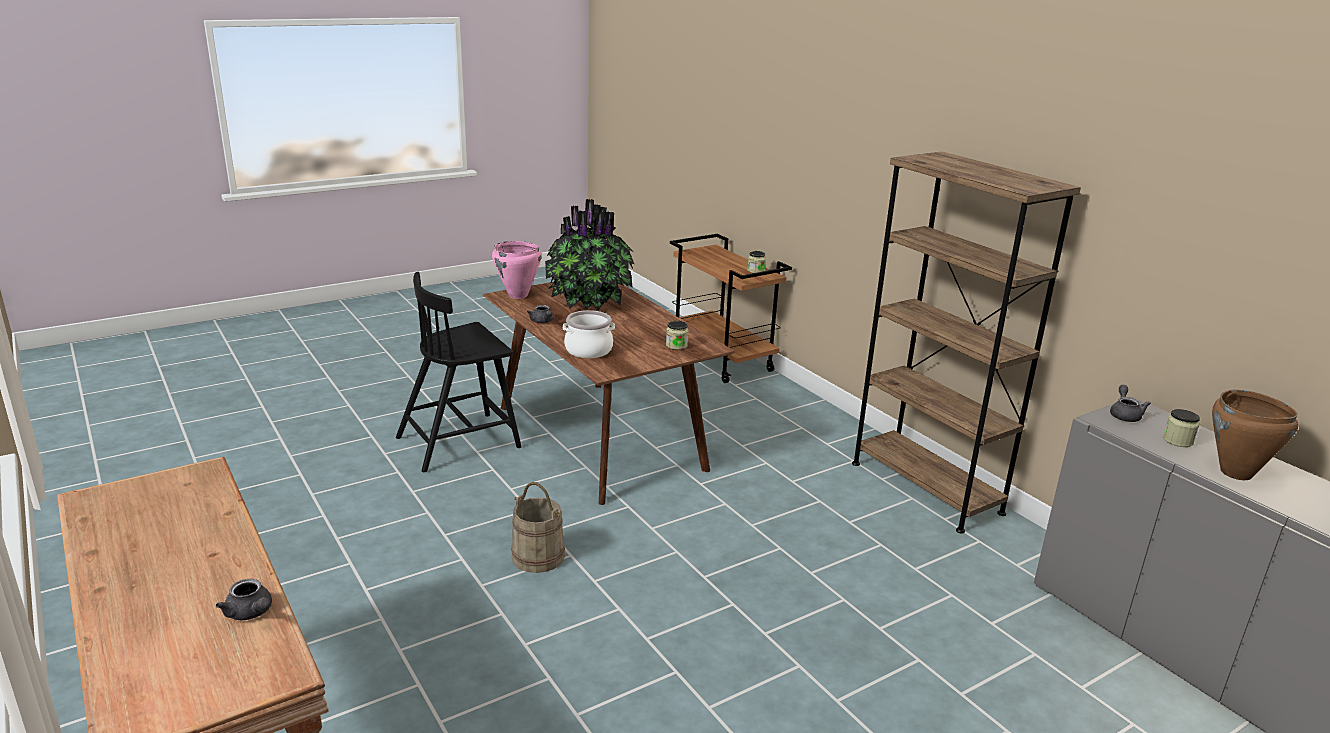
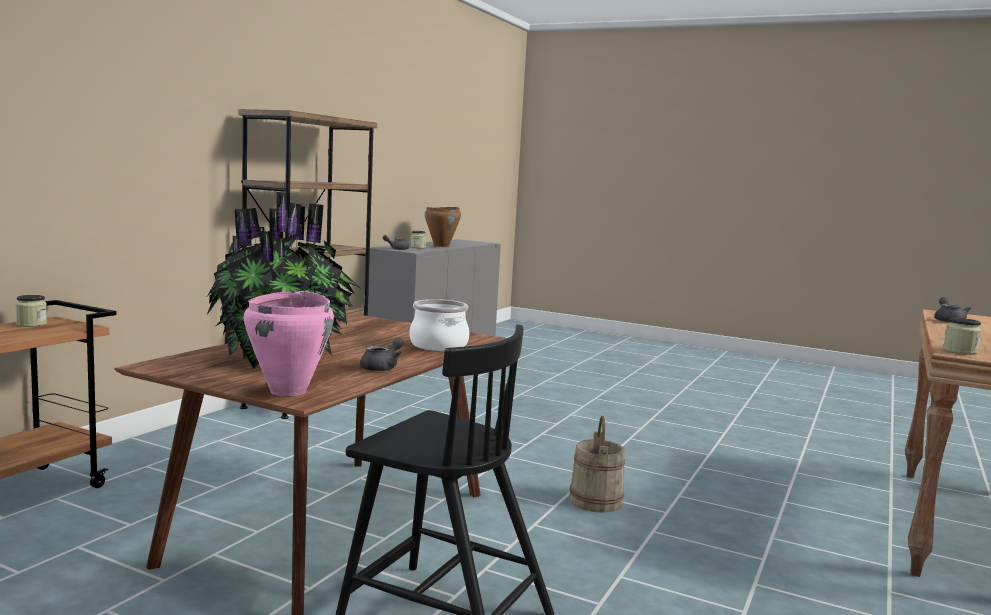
camera: 120 degrees left, 15 degrees down
(676, 345) = (375, 326): jar -> jar (960, 351)

